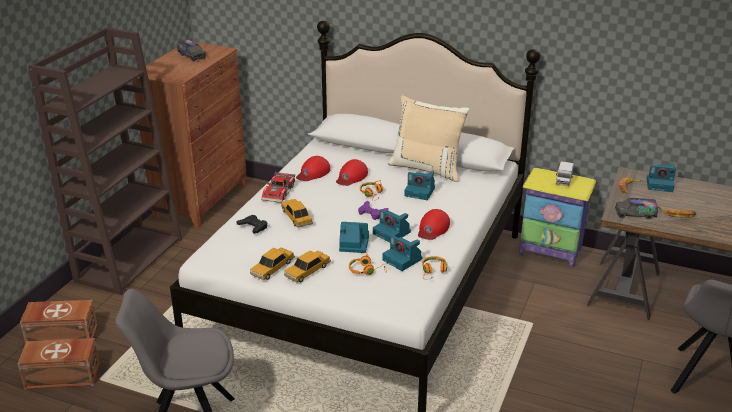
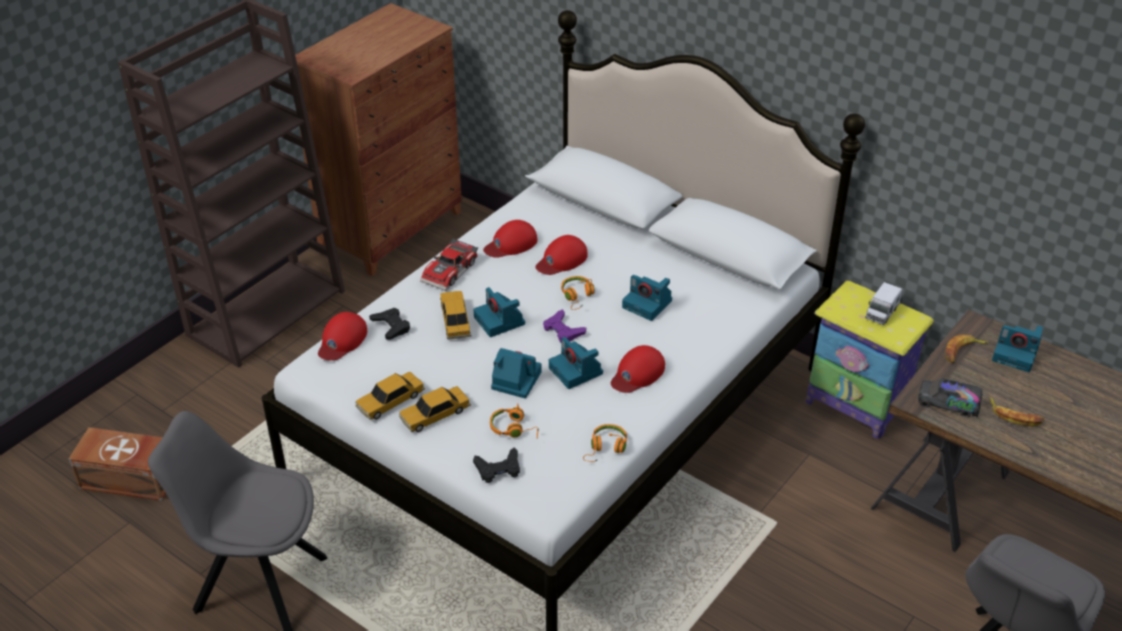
camera: 15 degrees right, 10 degrees up
(61, 335) = (147, 415): brown storage box -> none
(192, 56) = (383, 35): toy truck -> none
(221, 239) = (342, 340): none -> red cap
(367, 294) = (498, 469): none -> black game controller
(403, 260) = (572, 420): camera -> camera (500, 321)
(427, 168) = (677, 262): beige pillow -> none

